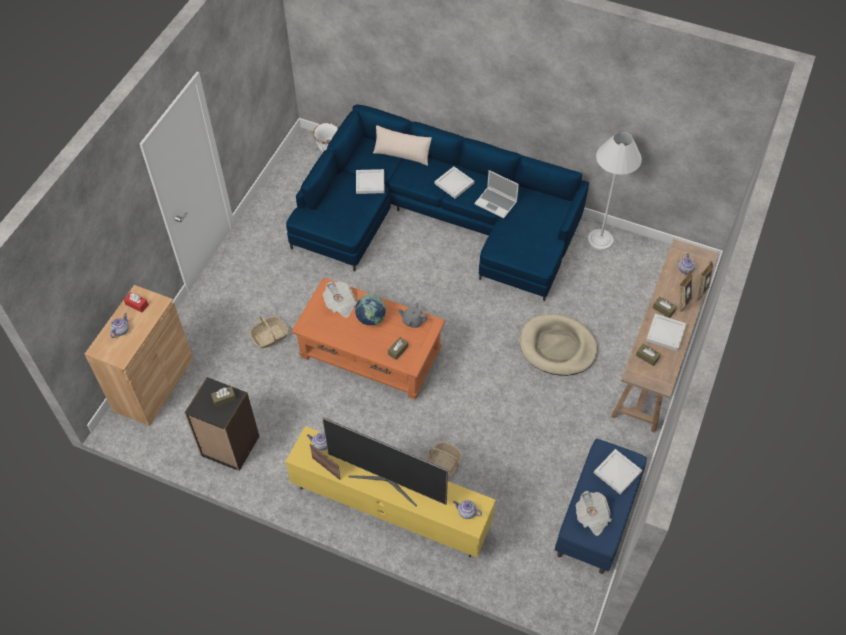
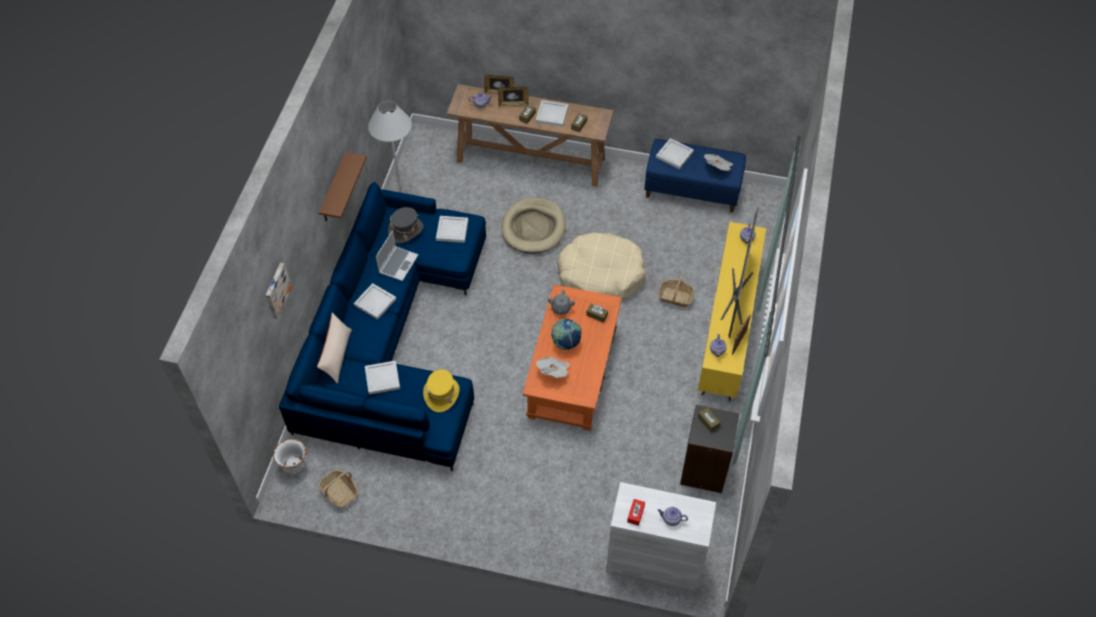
camera: 100 degrees left, 0 degrees up
(153, 384) = (654, 561): brown cabinet -> white cabinet
(269, 336) = (571, 465): basket -> basket (339, 492)
(342, 221) = (442, 394): none -> yellow hat
(399, 46) = (276, 290): none -> picture
(485, 399) = (601, 274): none -> beige dog bed
(529, 105) = (333, 189): none -> brown shelf
(532, 248) = (452, 230): none -> white tray
(536, 212) = (406, 231): none -> grey hat

